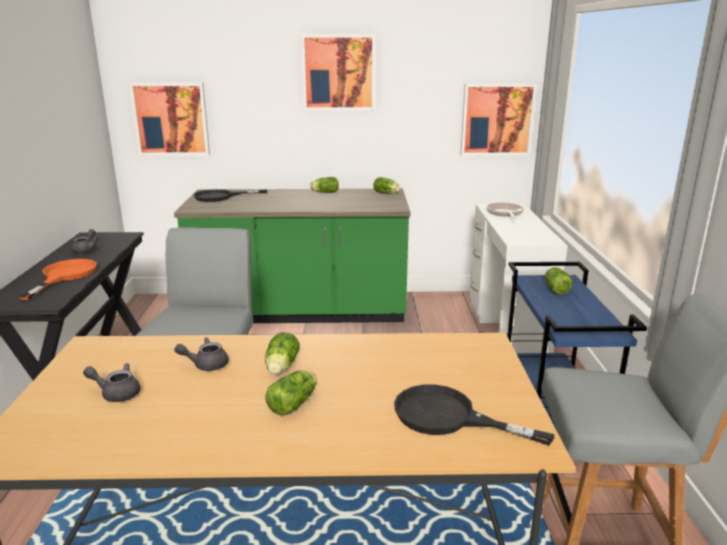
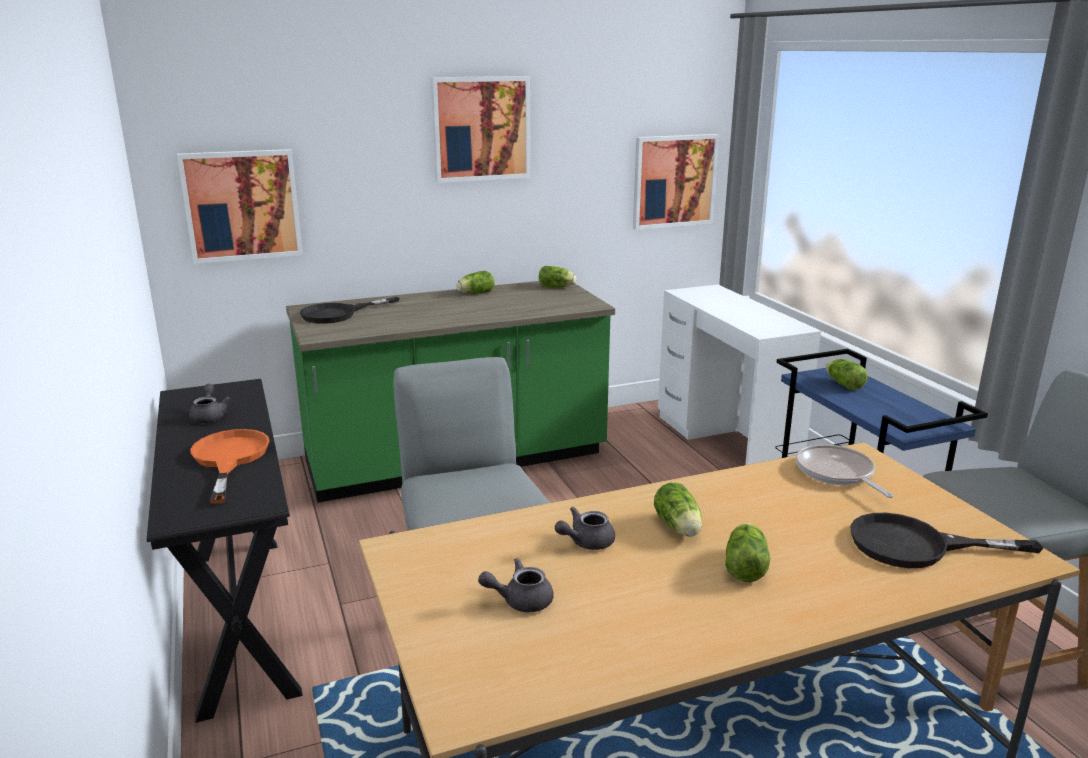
camera: 20 degrees left, 0 degrees up
(504, 213) = (711, 299): frying pan -> frying pan (837, 474)

